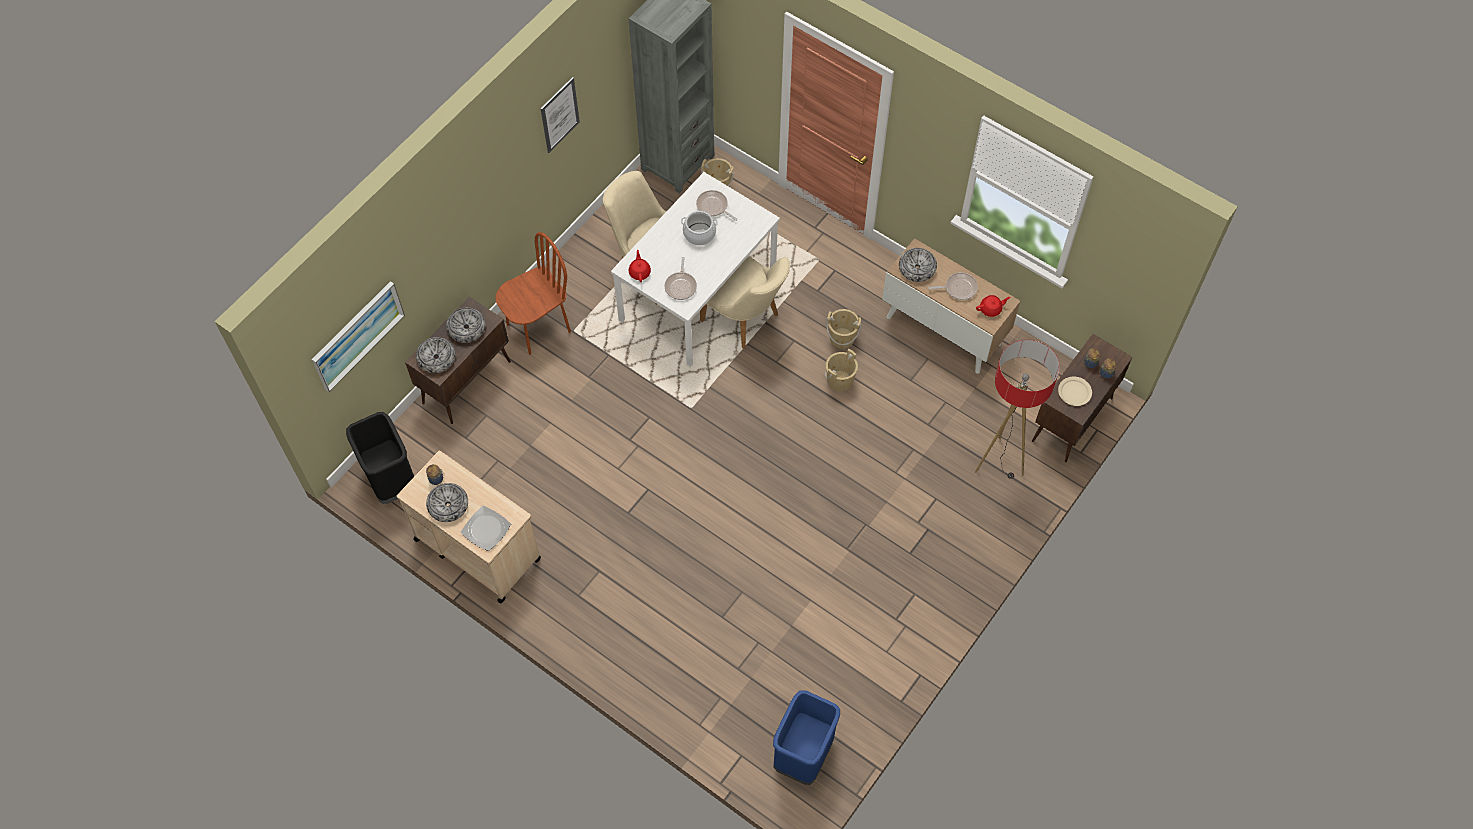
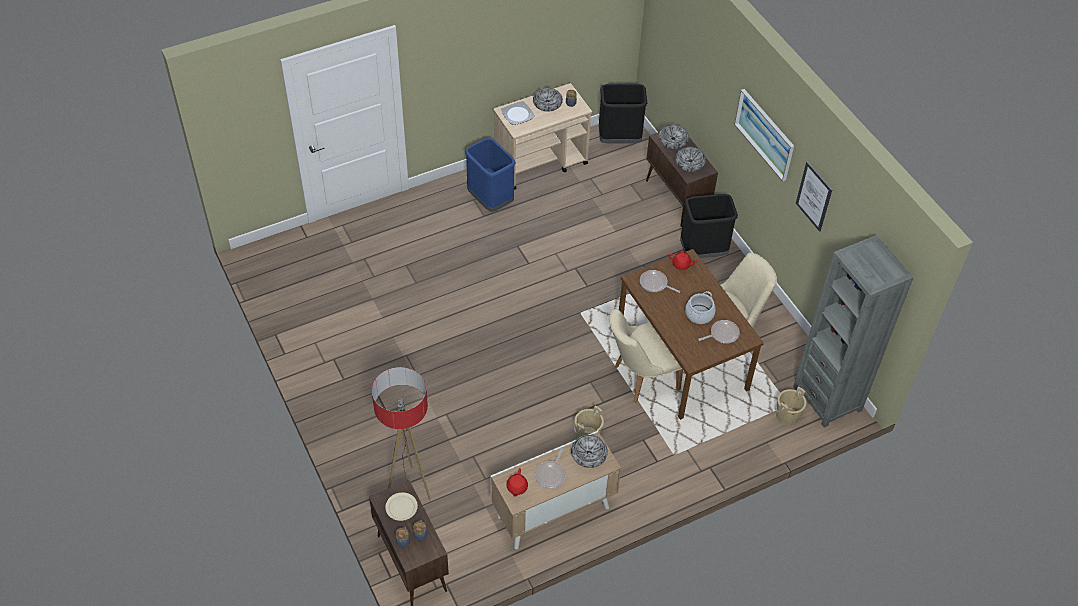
camera: 115 degrees right, 10 degrees down
(357, 335) = (677, 54): picture -> picture (765, 134)
(538, 327) = (703, 252): brown chair -> black trash can
(698, 296) = (680, 357): white dining table -> brown dining table
(803, 754) = (283, 267): blue trash can -> blue trash can (491, 200)
(840, 380) = (548, 415): beige bucket -> none

